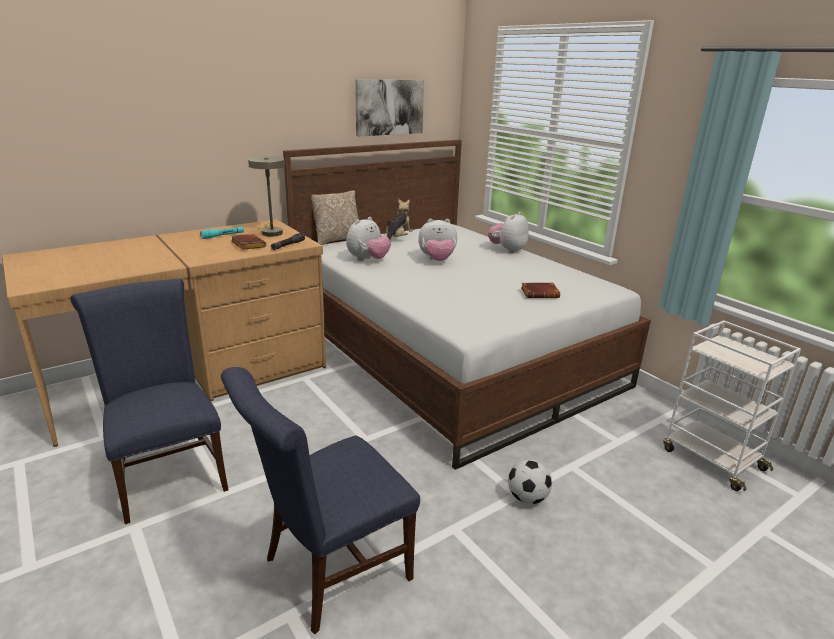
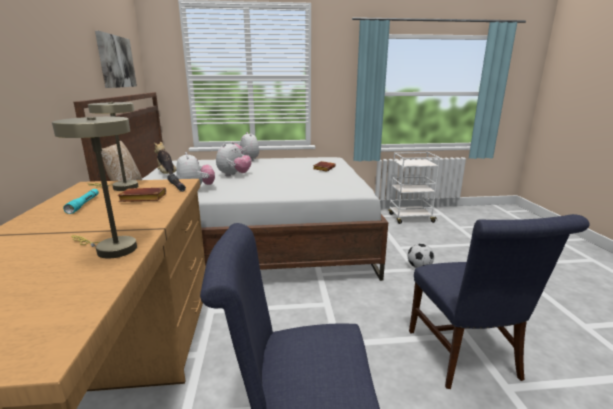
camera: 60 degrees left, 5 degrees down
(146, 265) = (111, 249): none -> beige table lamp

